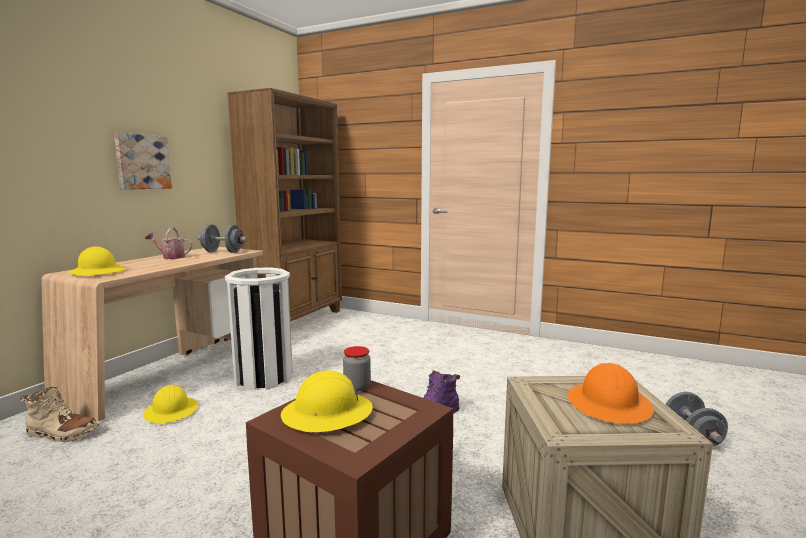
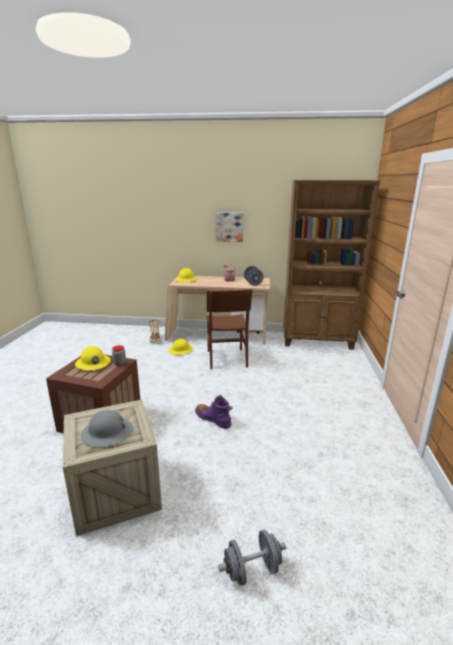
camera: 70 degrees right, 10 degrees up
(264, 377) = (226, 358): white trash can -> brown chair
(609, 405) = (107, 433): orange hard hat -> grey hard hat

